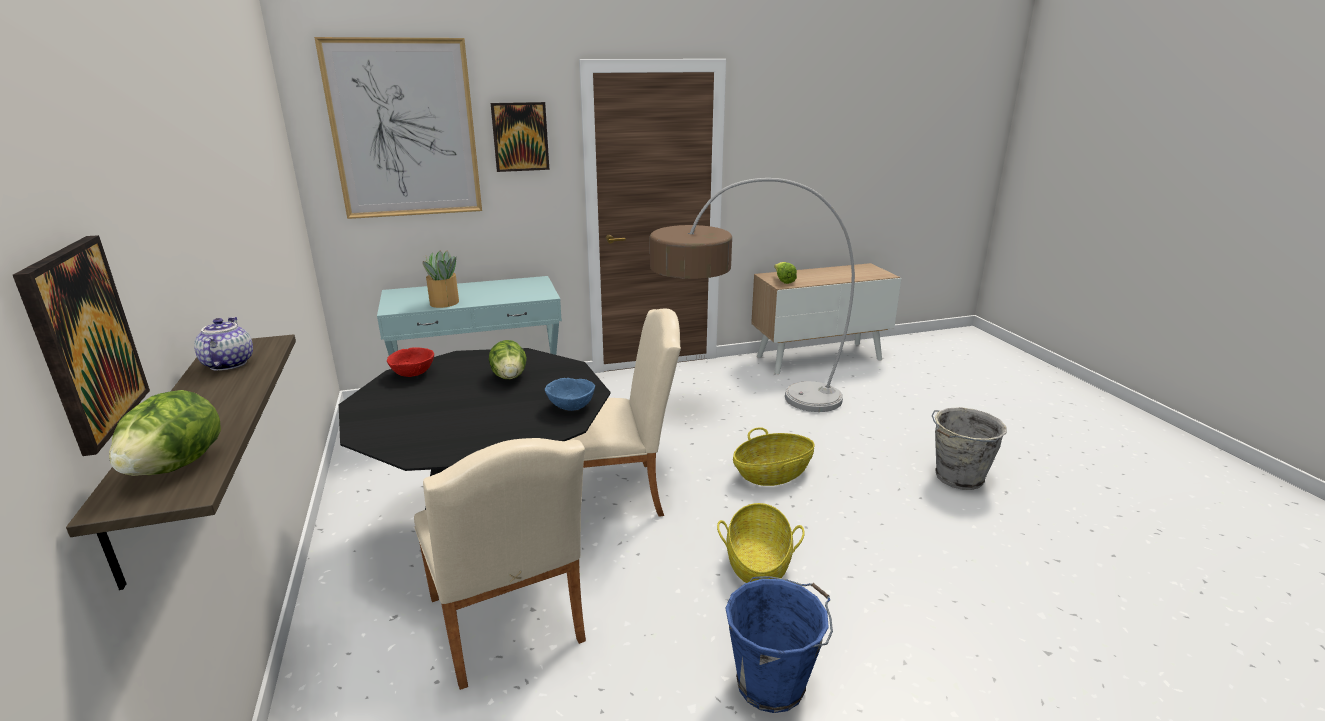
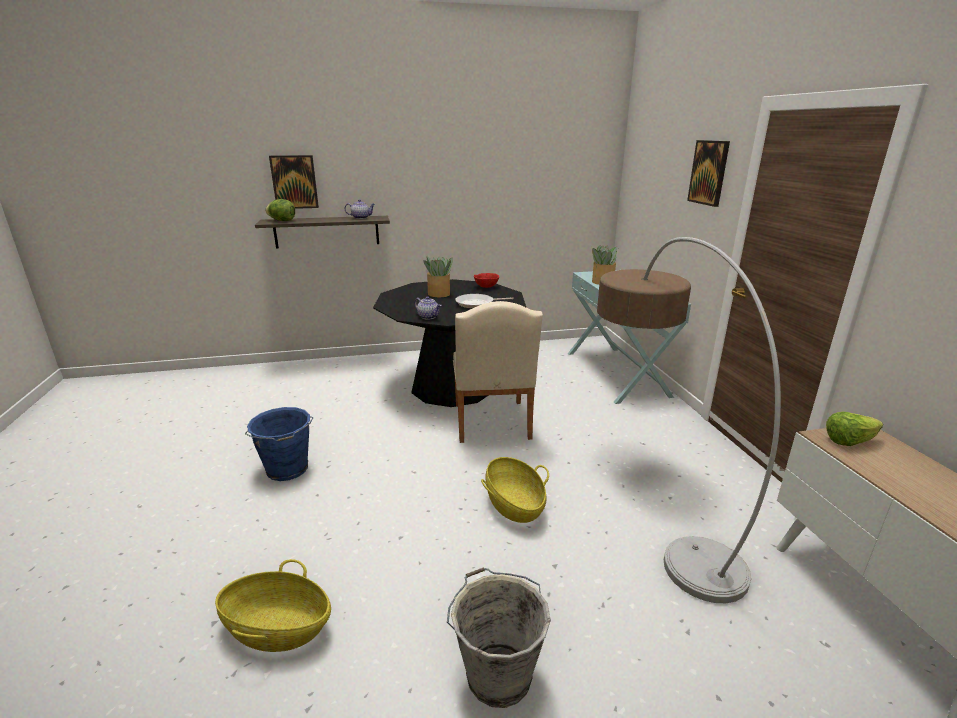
camera: 95 degrees right, 0 degrees up
(404, 130) = (658, 158): picture -> none
(442, 408) = (439, 294): none -> potted plant
(508, 627) = (375, 394): beige chair -> none
(509, 377) = (477, 304): lettuce -> frying pan
(570, 407) = (429, 317): blue bowl -> teapot
(758, 563) = (392, 478): basket -> basket (278, 628)

